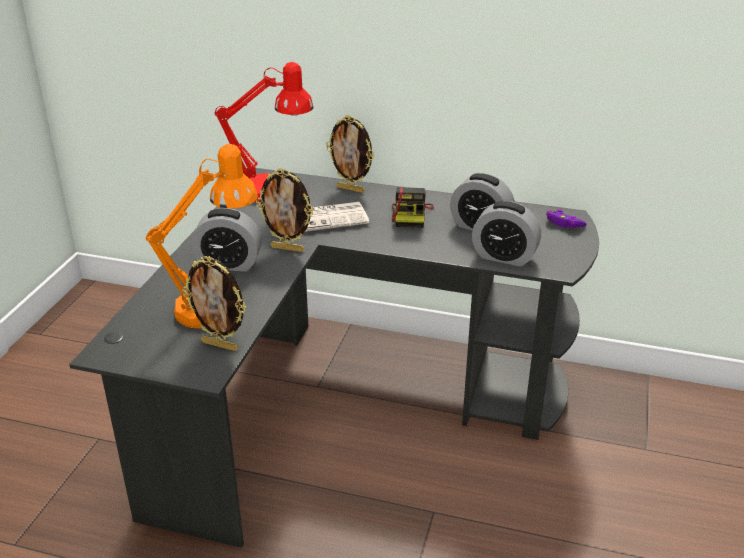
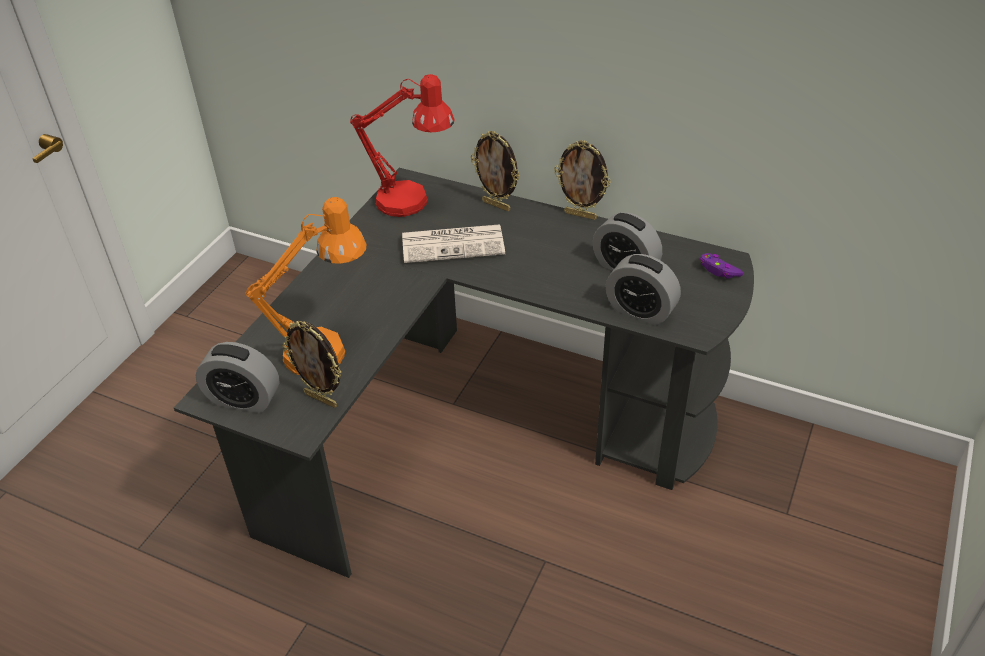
camera: 10 degrees right, 10 degrees up
(229, 264) = (349, 296): alarm clock -> alarm clock (243, 399)
(288, 248) = (413, 281): picture frame -> picture frame (581, 215)
(411, 215) = (553, 246): camera -> none

